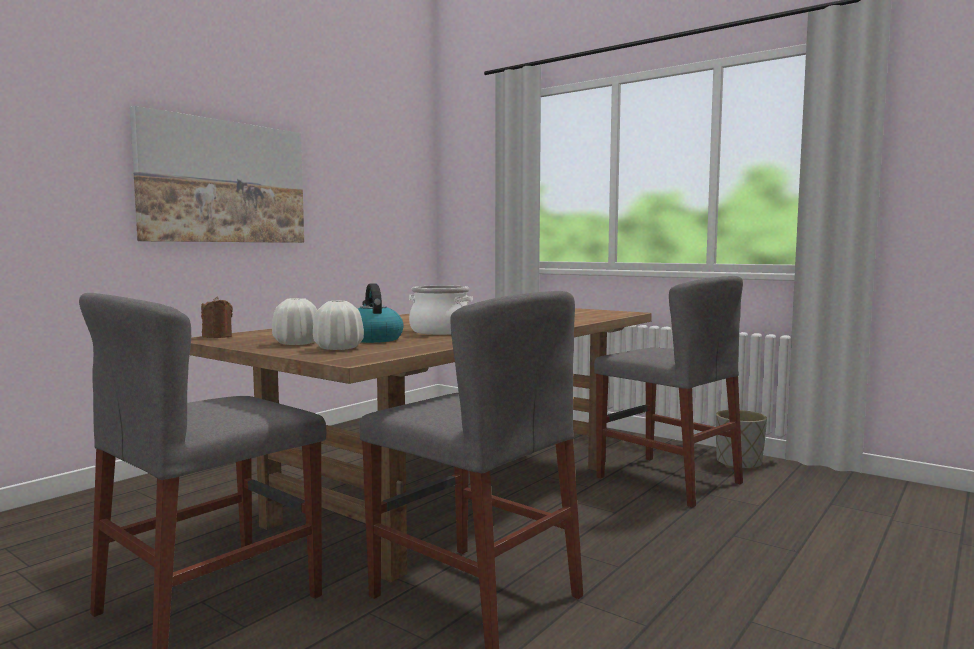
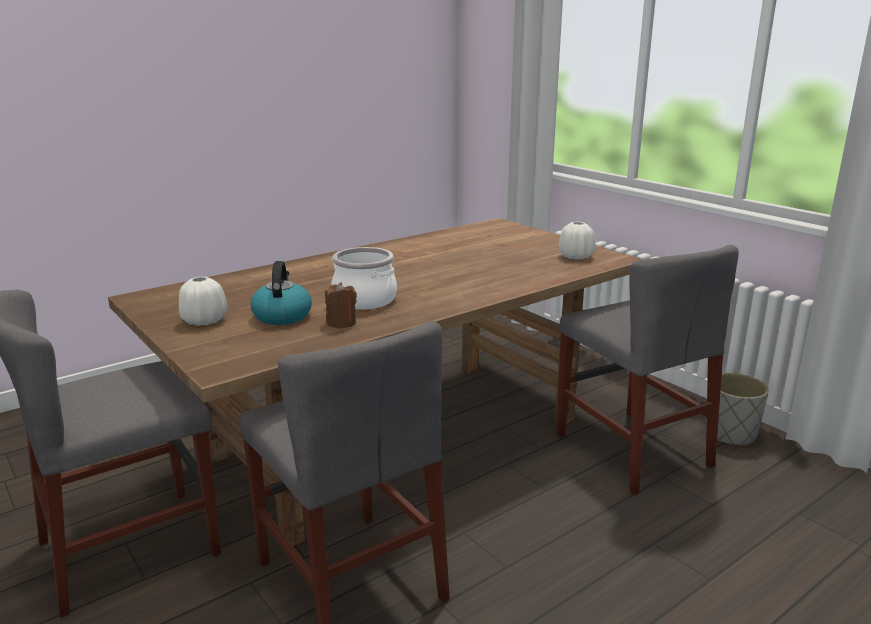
camera: 15 degrees right, 15 degrees up
(217, 337) = (149, 295): brown candle -> brown candle (341, 323)
(223, 182) = (199, 89): picture -> none
(339, 348) = (231, 338): white vase -> white vase (575, 257)

